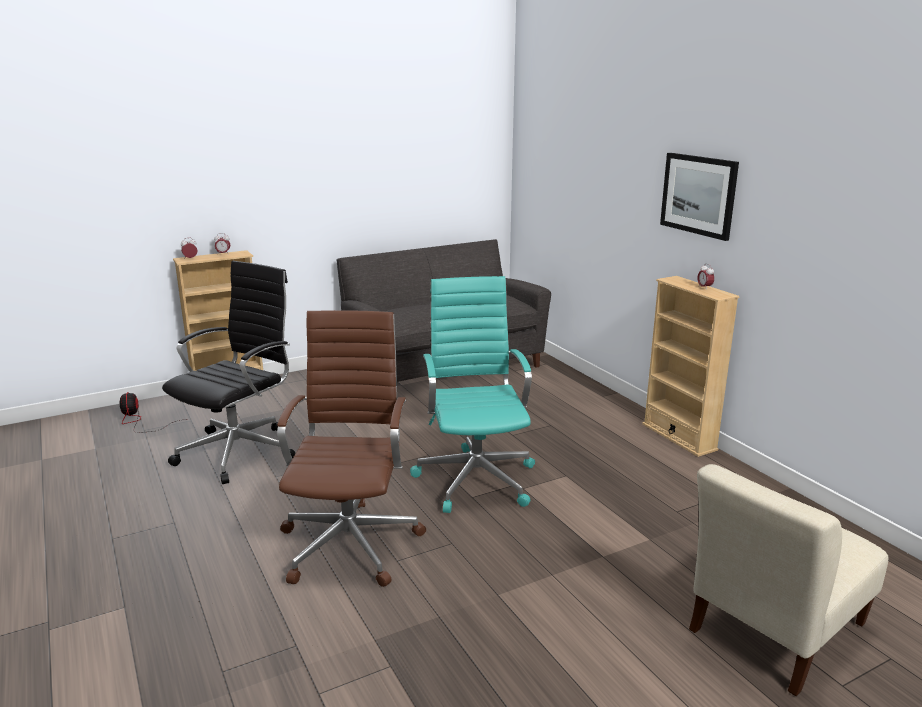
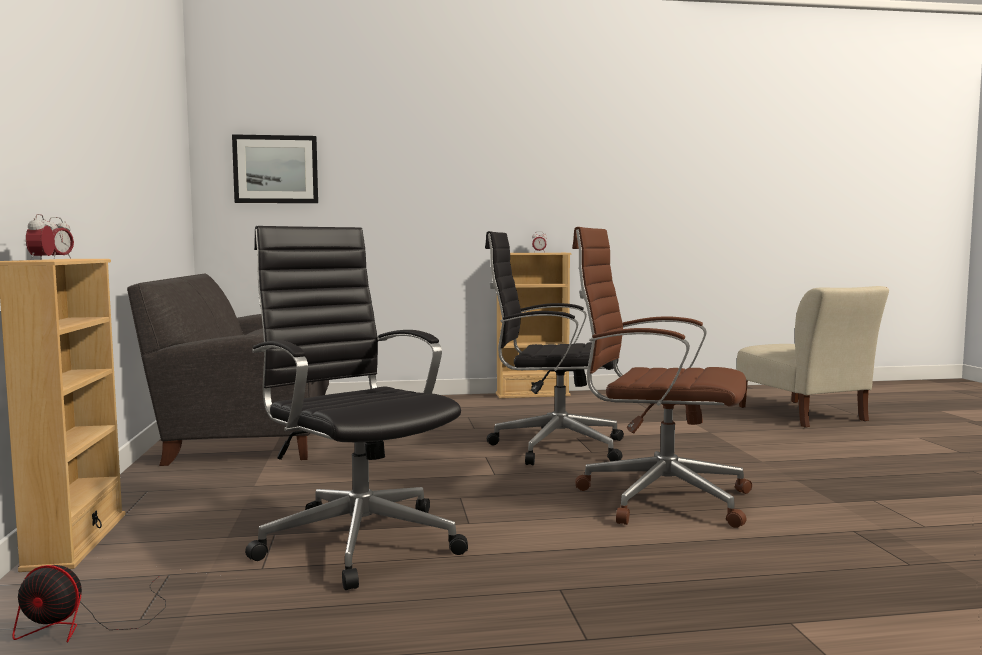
camera: 70 degrees left, 15 degrees down
(476, 478) = (553, 447): turquoise office chair -> black office chair
(698, 195) = (506, 179): picture -> picture (276, 169)

